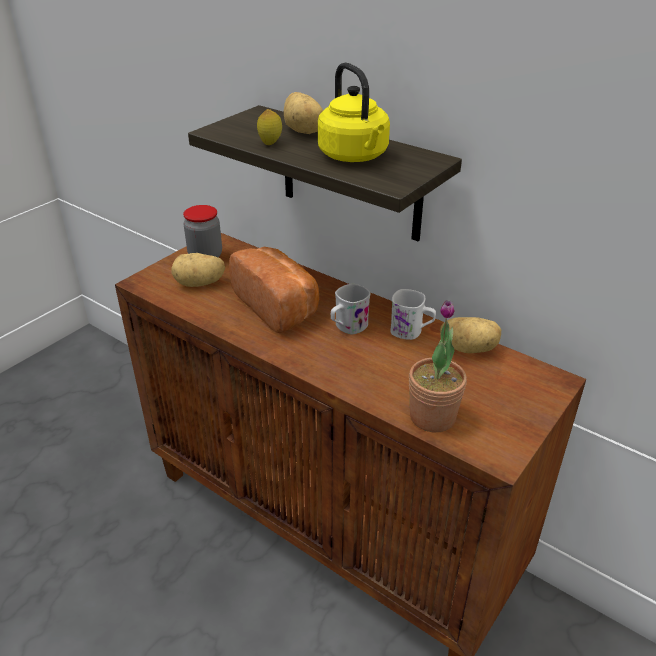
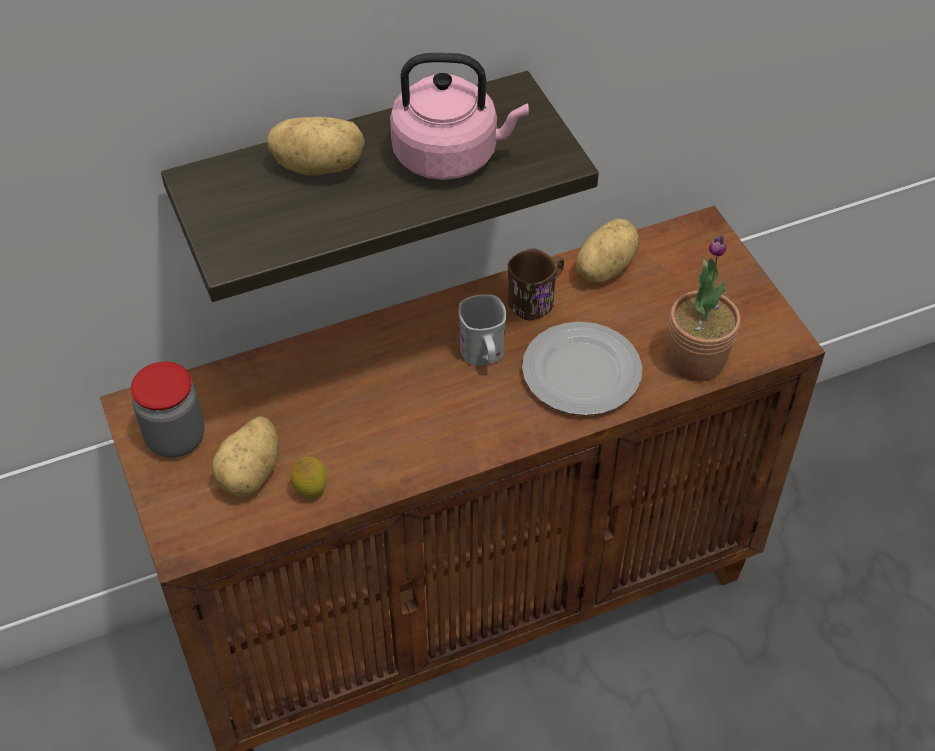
camera: 60 degrees left, 15 degrees up
(270, 144) = (338, 216): lemon -> lemon (311, 491)
(279, 306) = (383, 404): bread -> none
(355, 157) = (451, 155): yellow kettle -> pink kettle
(370, 368) = (580, 373): none -> plate
(411, 332) = (537, 300): white mug -> brown mug

